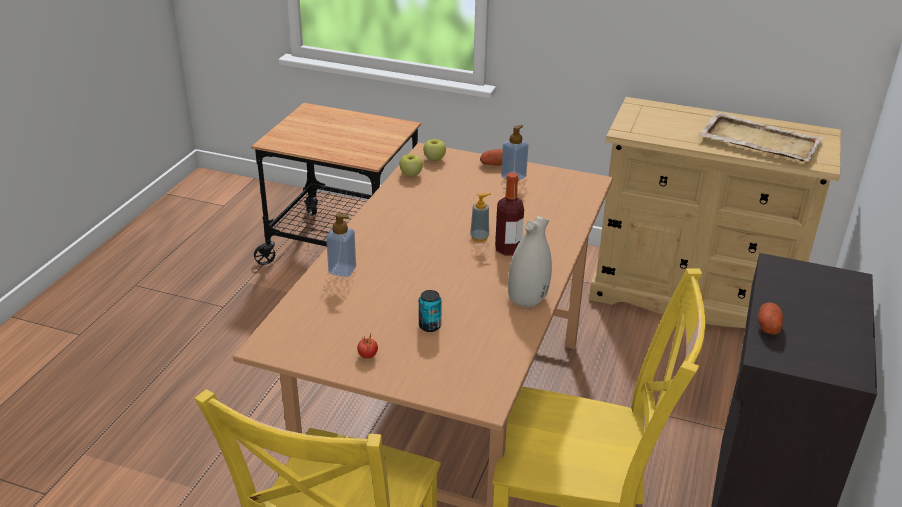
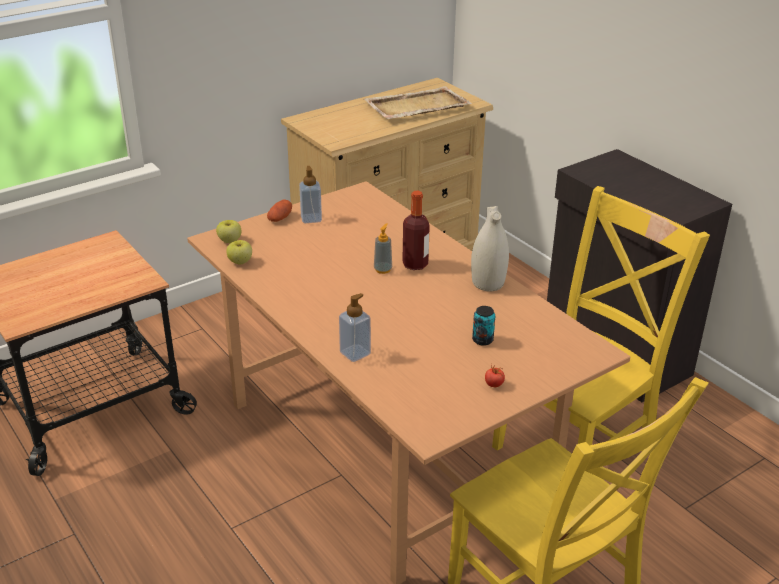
camera: 55 degrees left, 0 degrees up
(768, 326) = (641, 204): potato -> none

